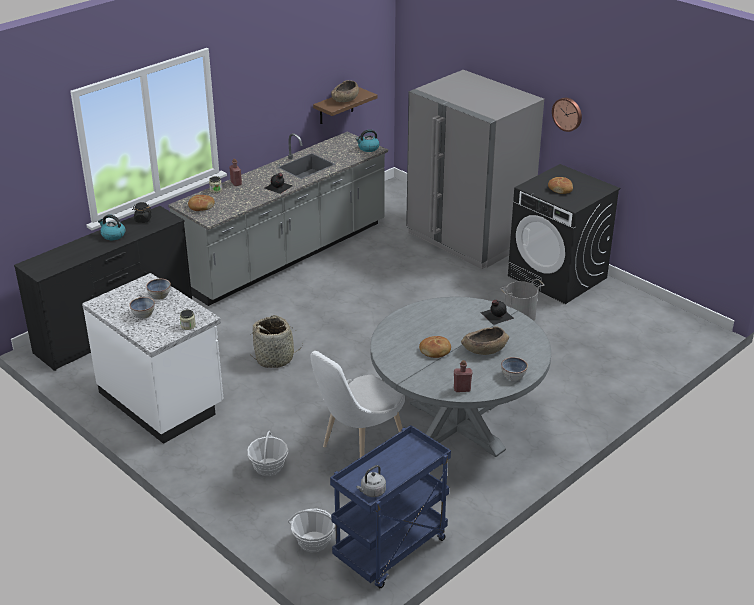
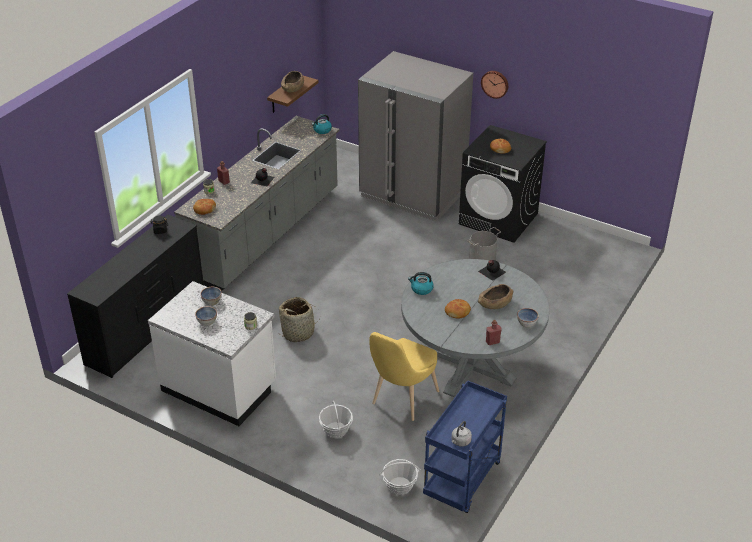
camera: 15 degrees left, 5 degrees up
(113, 235) = (141, 250): kettle -> kettle (421, 289)
(359, 449) = (402, 400): white chair -> yellow chair

